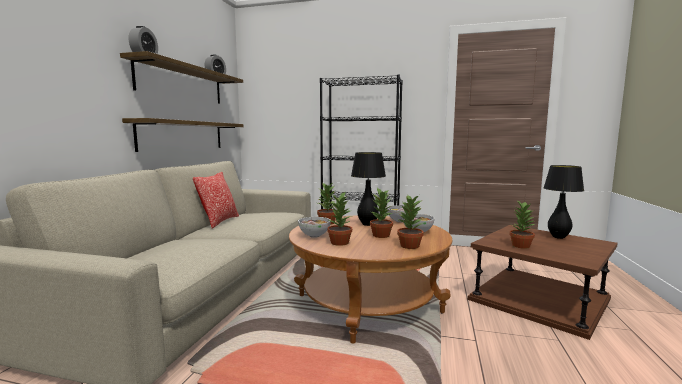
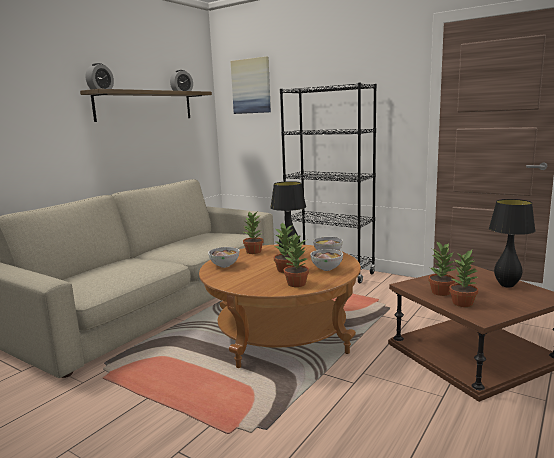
camera: 20 degrees right, 5 degrees up
(183, 135) = (148, 156): shelf -> none
(219, 221) = (174, 242): pillow -> none
(278, 79) = (251, 86): none -> picture
(340, 243) = (238, 275): potted plant -> potted plant (463, 303)

